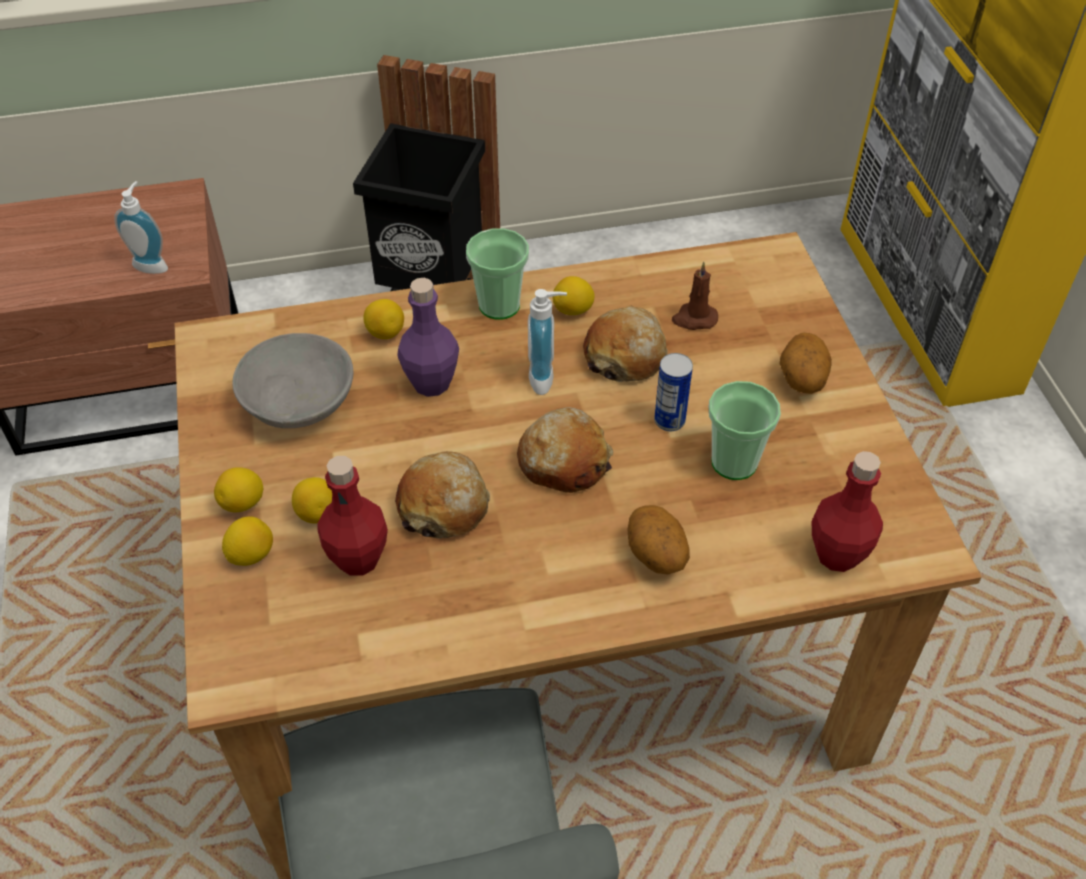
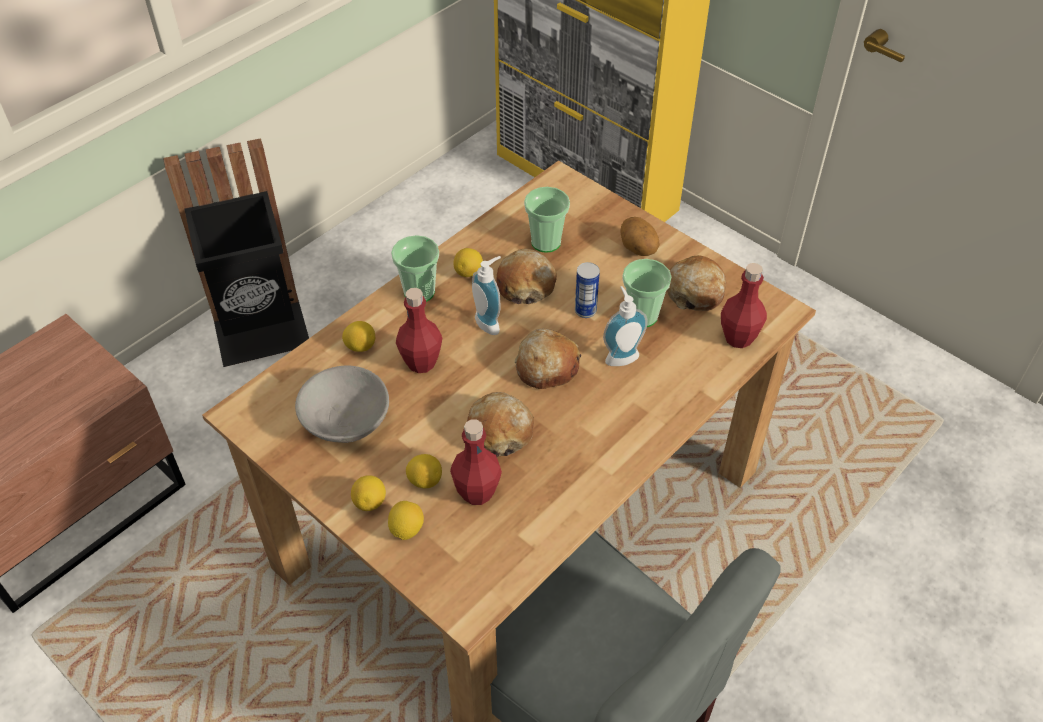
camera: 35 degrees left, 0 degrees up
(152, 264) = (86, 395): soap dispenser -> soap dispenser (620, 355)
(431, 383) = (421, 362): purple bottle -> red bottle
(655, 556) = (645, 393): potato -> none
(694, 318) = (546, 242): brown candle -> cup
(831, 467) = (695, 291): none -> bread

